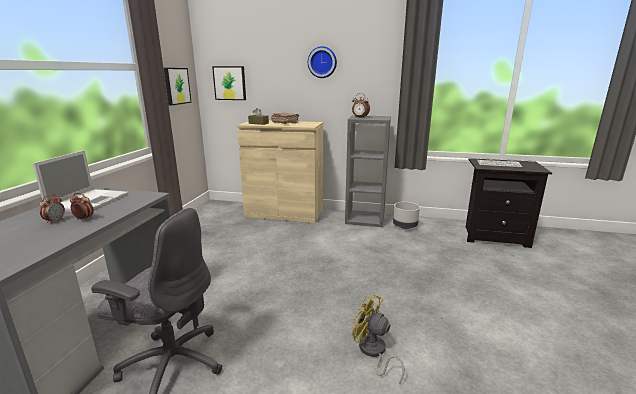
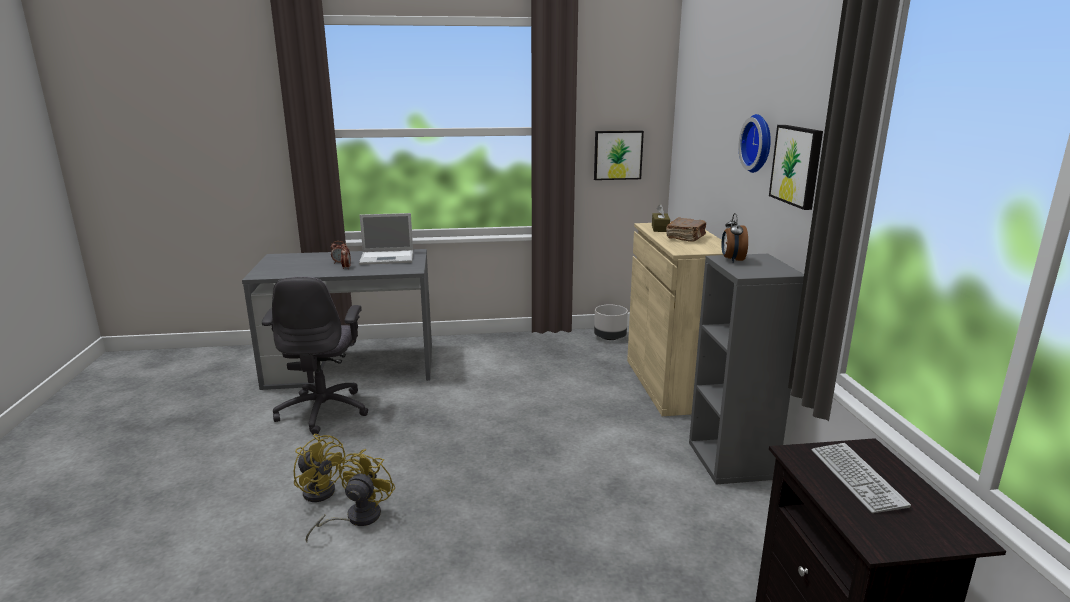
camera: 70 degrees right, 0 degrees up
(230, 83) = (688, 158): picture -> picture (797, 165)
(322, 372) = (321, 489): none -> yellow fan
(405, 226) = (748, 512): grey planter -> grey planter (610, 337)

